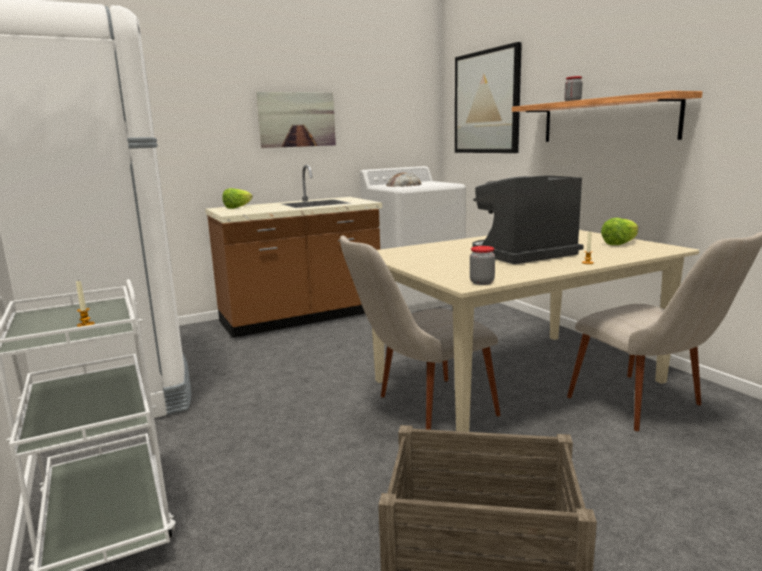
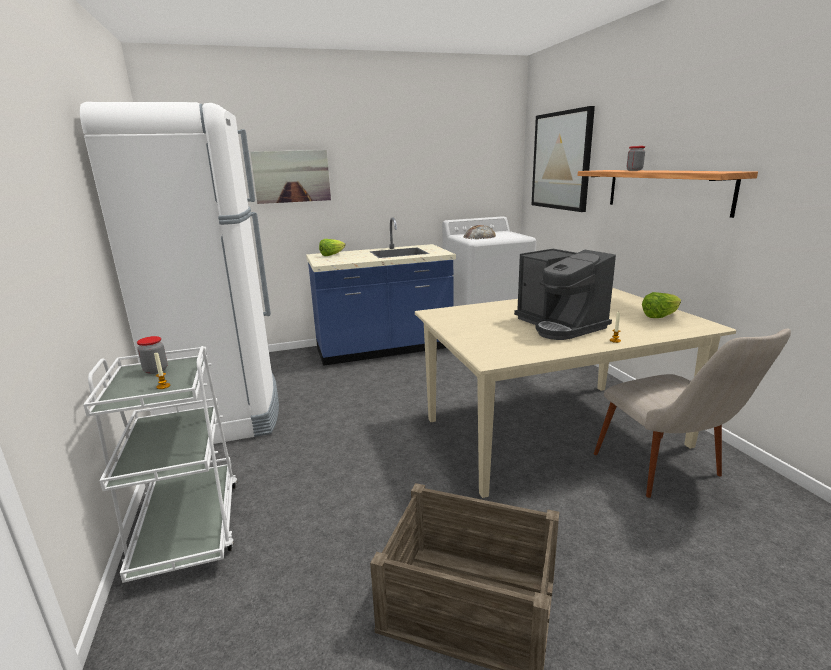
camera: 10 degrees right, 5 degrees up
(297, 119) = (387, 176): picture -> picture (292, 176)
(301, 318) = (384, 349): brown counter -> blue counter
(419, 410) = (457, 453): beige chair -> none
(482, 282) = (504, 359): jar -> jar (156, 370)
(523, 255) = (560, 325): coffee machine -> coffee machine turned 105 degrees counterclockwise

